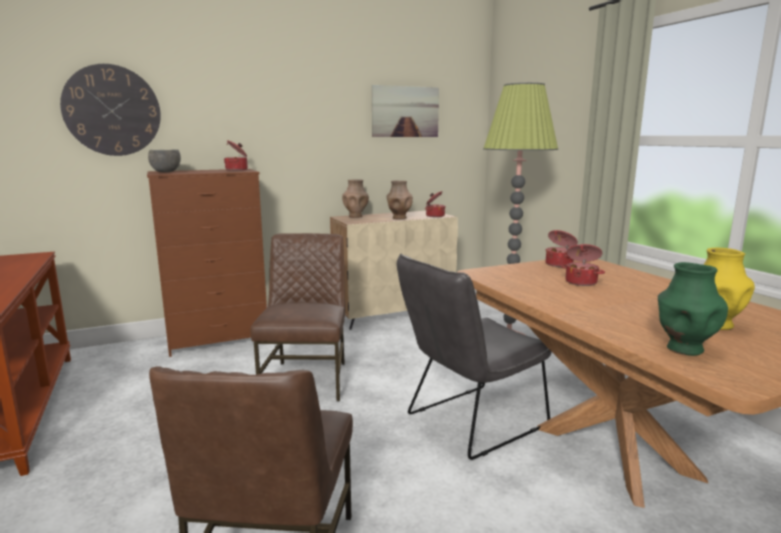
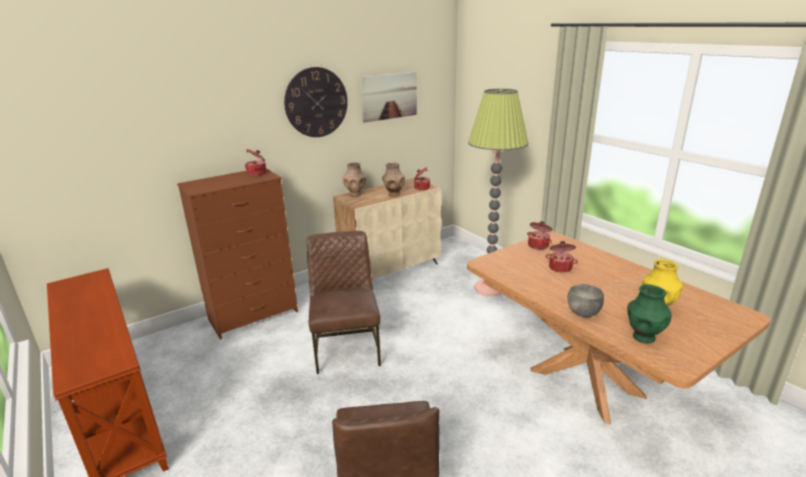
camera: 10 degrees left, 10 degrees up
(112, 110) = (137, 132): wall clock -> wall clock (316, 102)
(165, 172) = (198, 186): grey bowl -> grey bowl (582, 313)
(469, 423) = (482, 372): grey chair -> none

